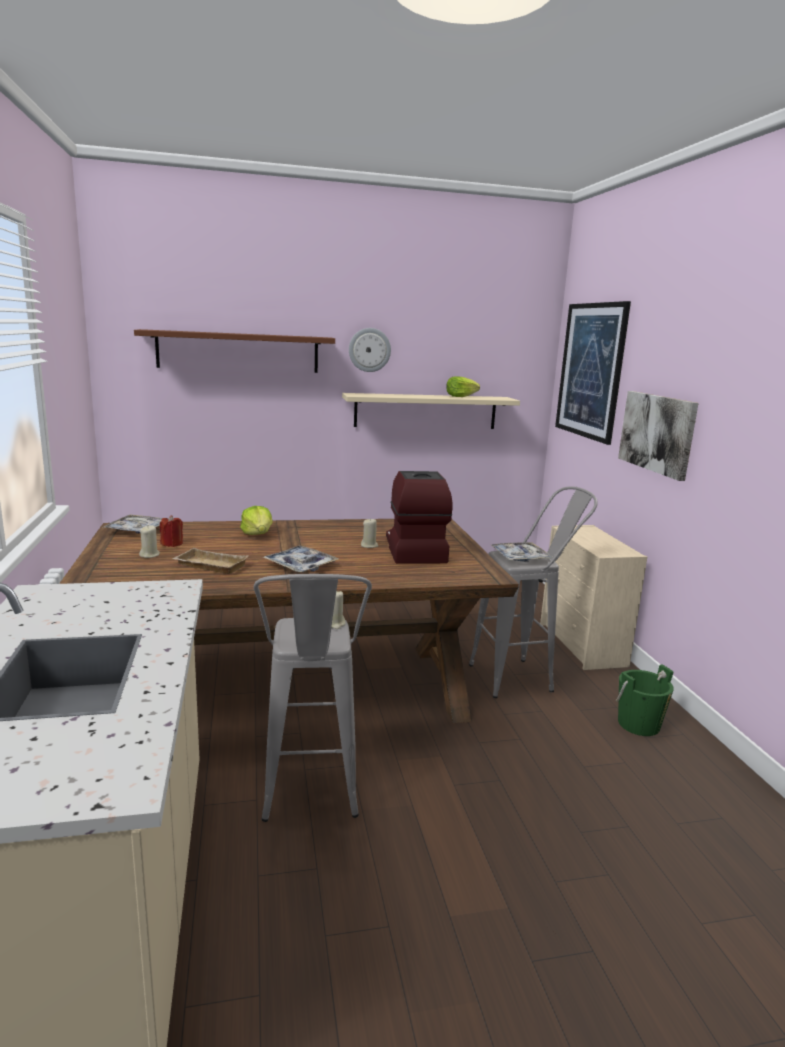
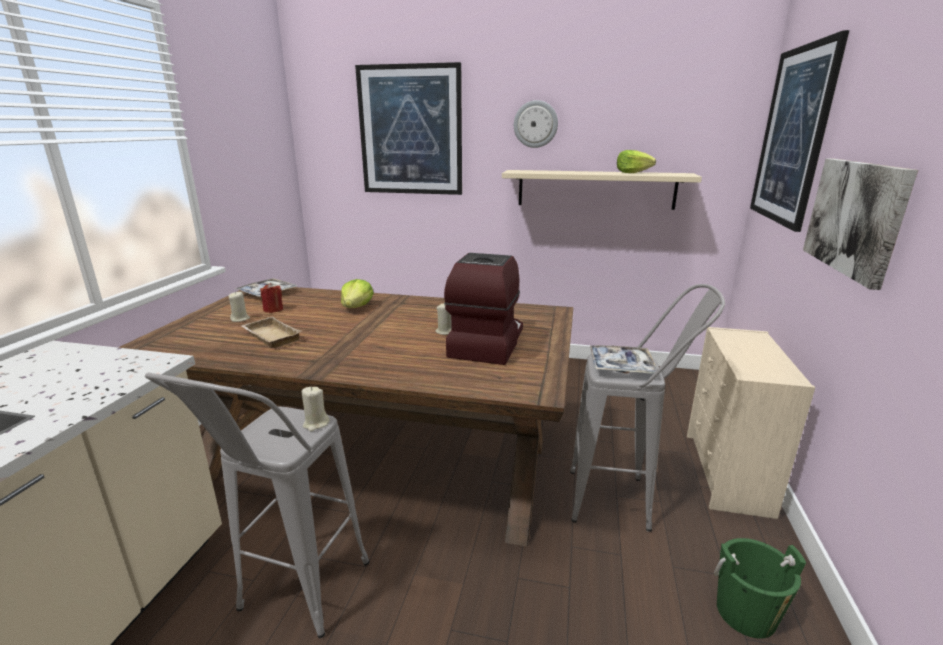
camera: 25 degrees right, 5 degrees up
(238, 351) = (410, 131): brown shelf -> picture
(300, 565) = (349, 347): tray -> none

